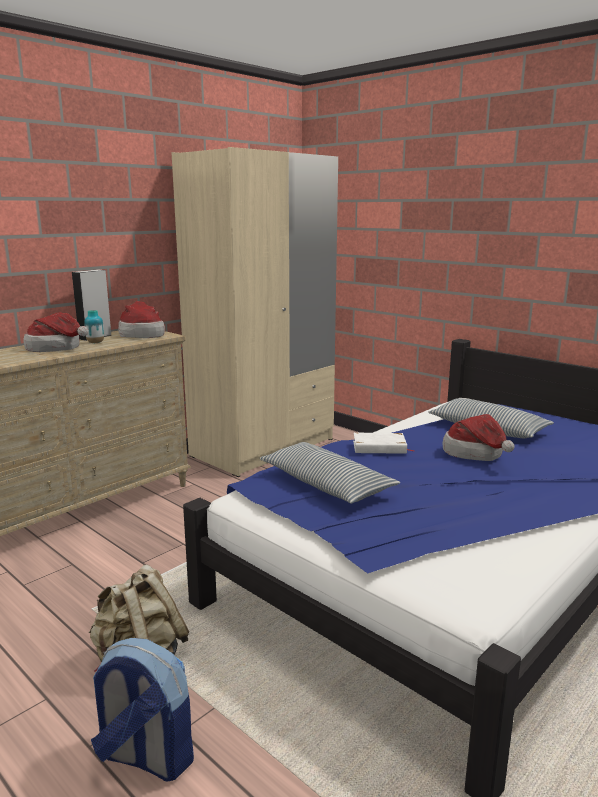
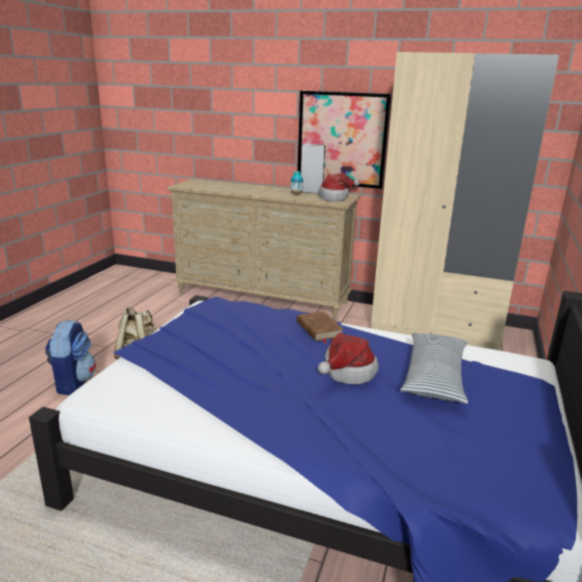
camera: 65 degrees right, 5 degrees up
(57, 348) = (273, 191): hat -> none
(109, 260) = (342, 139): none -> picture
(326, 484) = (233, 322): pillow -> none
(379, 447) = (319, 329): white book -> brown book

